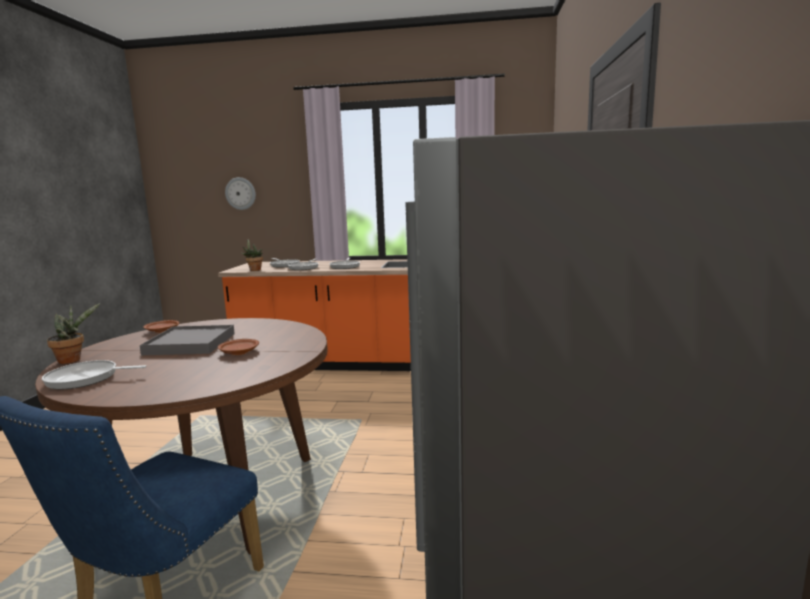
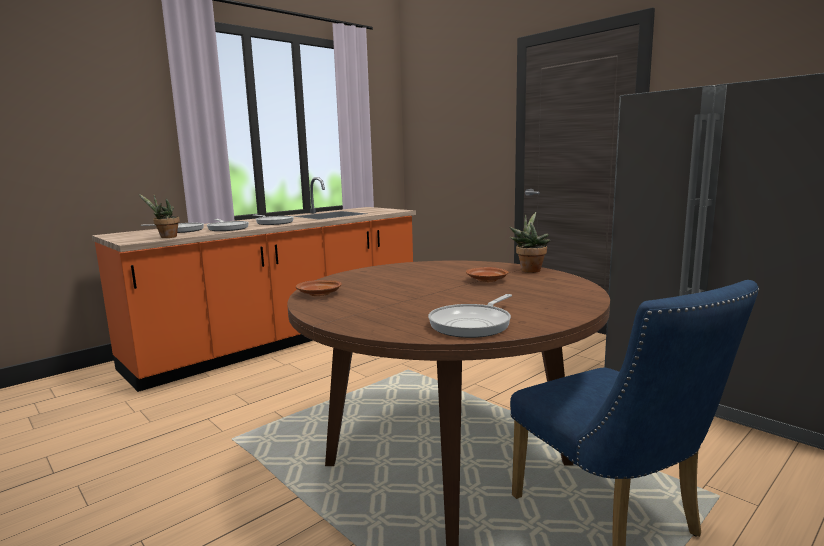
camera: 50 degrees left, 0 degrees up
(73, 360) = (366, 328): potted plant -> potted plant (529, 270)
(190, 344) = (413, 289): grey tray -> none
(240, 193) = (47, 130): wall clock -> none

